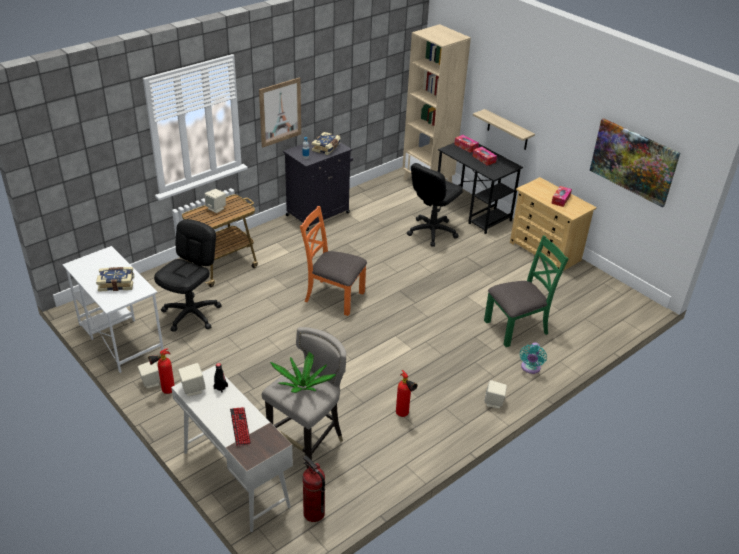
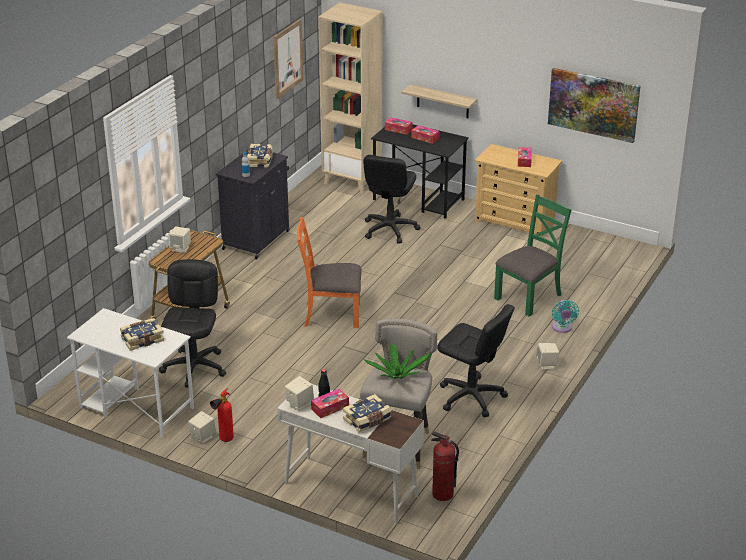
camera: 20 degrees left, 5 degrees down
(216, 402) = (330, 407): none -> tissue box
(240, 427) = (367, 420): keyboard -> book
(280, 112) = (210, 130): picture -> picture (288, 58)
(404, 415) = (471, 397): fire extinguisher -> black office chair

